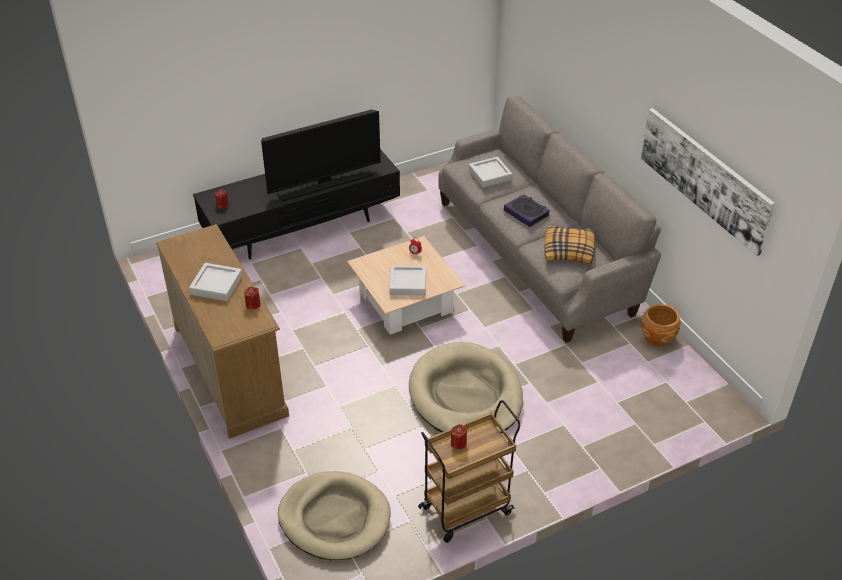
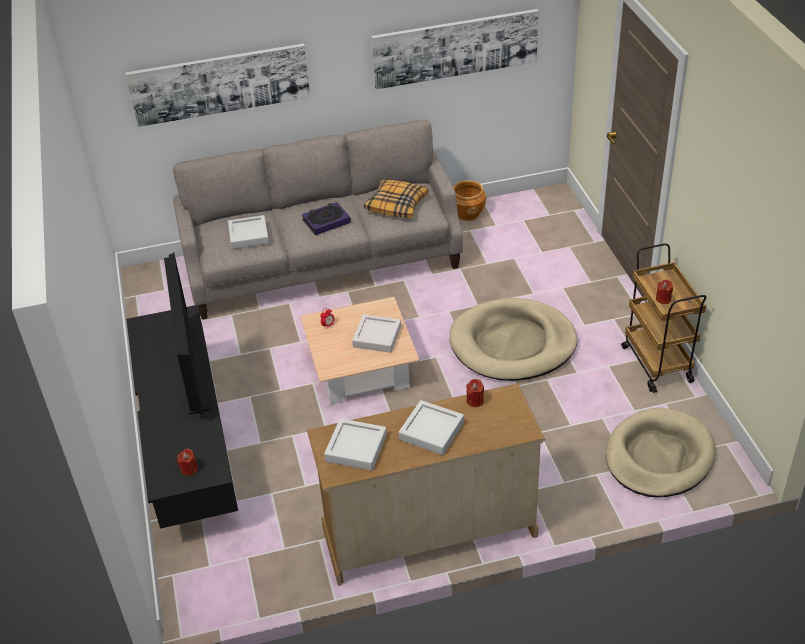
camera: 75 degrees left, 0 degrees up
(196, 249) = (356, 448): none -> grey tray
(562, 60) = (220, 84): none -> picture

